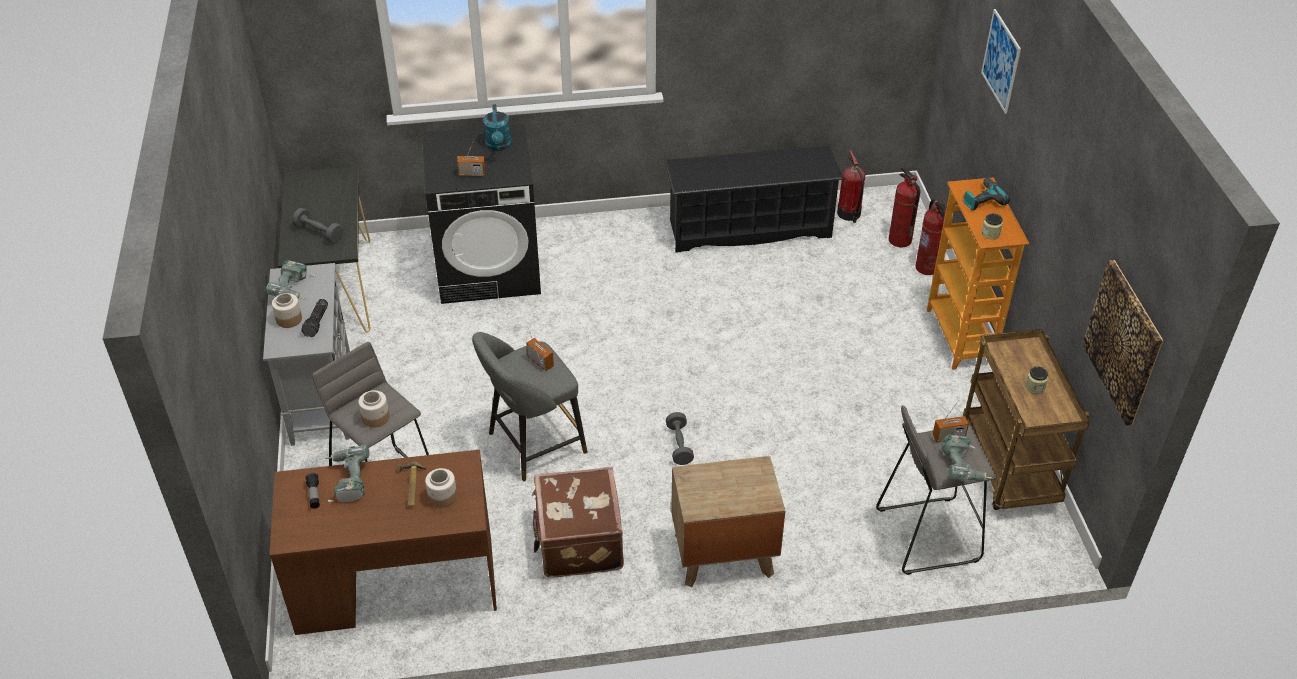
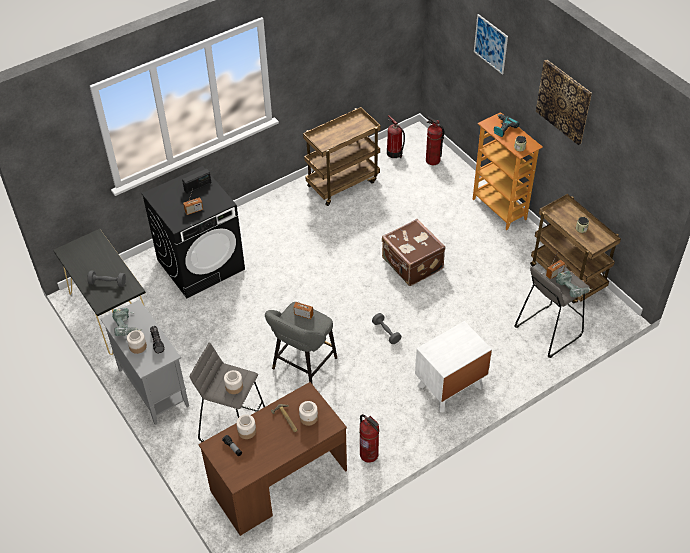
camera: 25 degrees left, 5 degrees up
(348, 481) = (247, 431): power drill -> jar
(499, 146) = (197, 186): turquoise watering can -> radio
(577, 542) = (366, 412): brown suitcase -> brown suitcase (411, 264)
(723, 555) = (449, 386): brown nightstand -> white nightstand
(749, 228) = (342, 183): black shoe rack -> brown cart
(927, 267) = (457, 172): fire extinguisher -> fire extinguisher (369, 454)
(1123, 342) = (636, 191): picture -> picture (564, 101)

